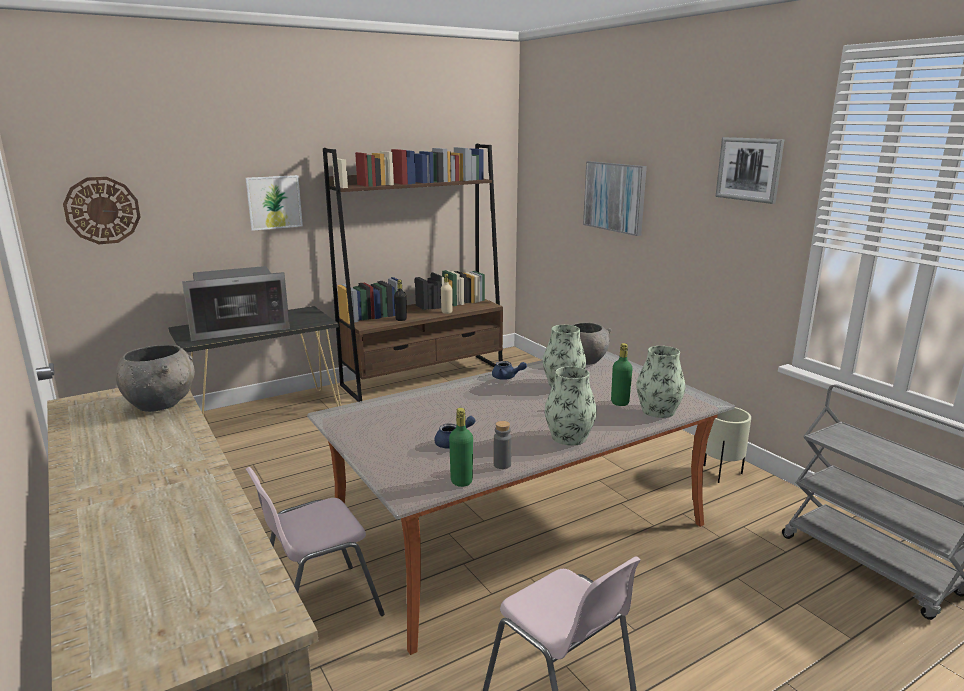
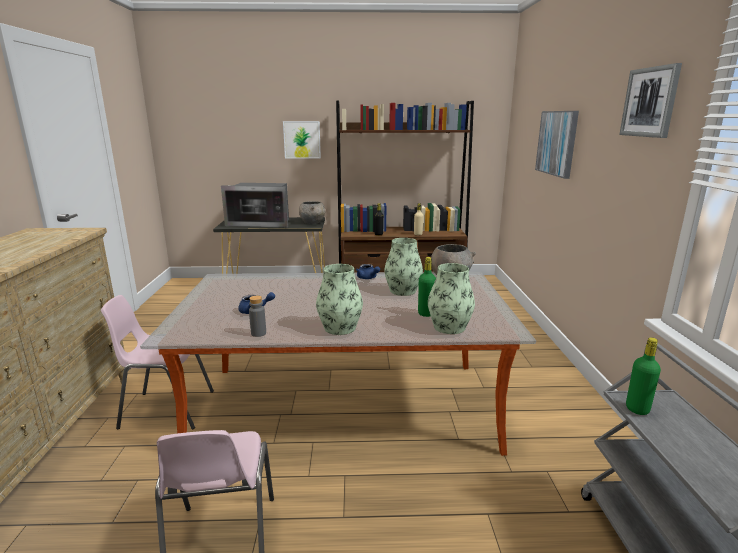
camera: 30 degrees right, 0 degrees up
(102, 210) = (194, 138): wall clock -> none
(161, 404) = (60, 238): grey bowl -> grey bowl (312, 223)
(461, 481) = (213, 336): green bottle -> green bottle (637, 409)
(721, 474) = (575, 418): beige planter -> none

